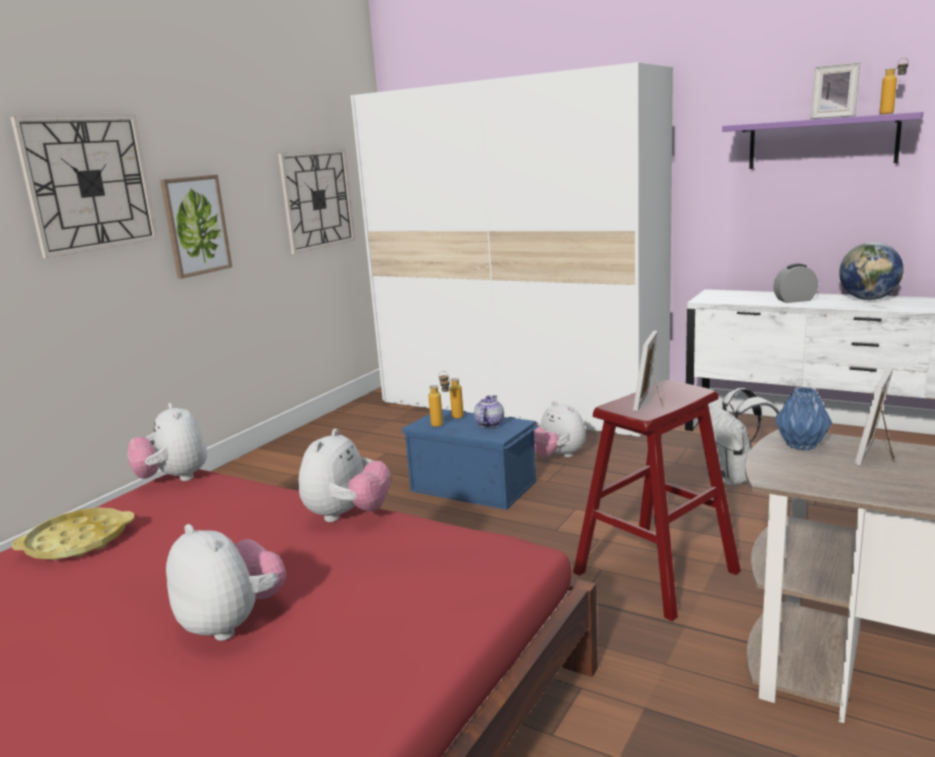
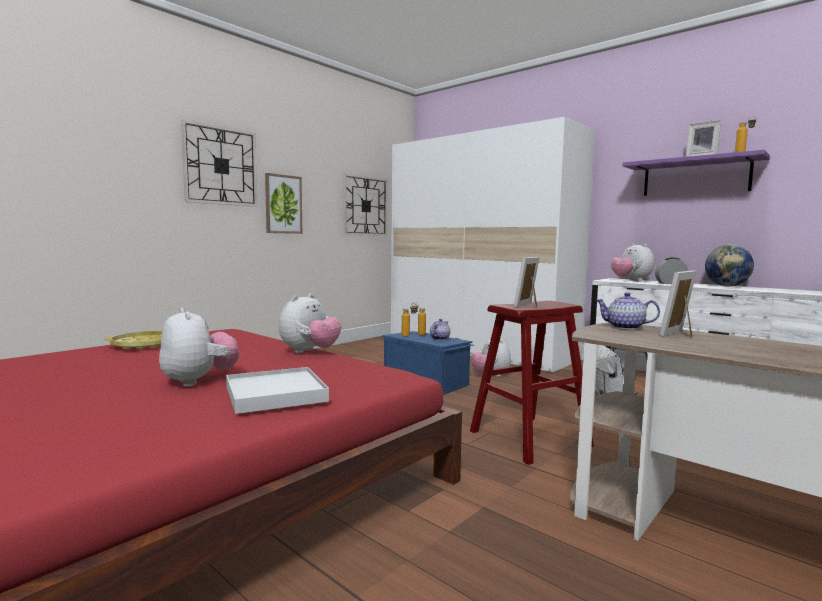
camera: 10 degrees right, 10 degrees down
(174, 478) = (222, 331): plush toy -> plush toy (631, 281)
(369, 636) = (275, 394): none -> white tray
(801, 446) = (625, 327): blue vase -> teapot

